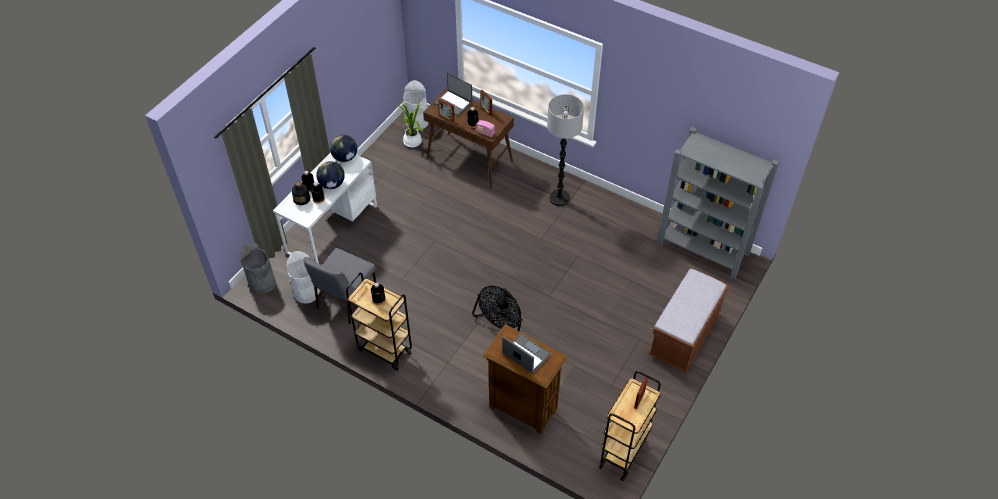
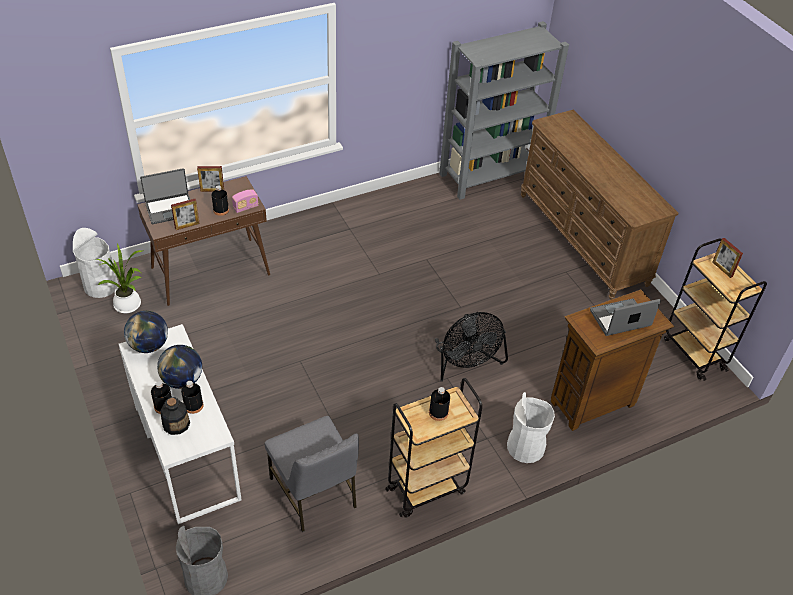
camera: 60 degrees left, 5 degrees down
(306, 292) = (266, 531): white trash can -> white trash can (525, 447)
(559, 198) = (338, 232): floor lamp -> none
(684, 335) = (582, 239): brown bench -> brown dresser

